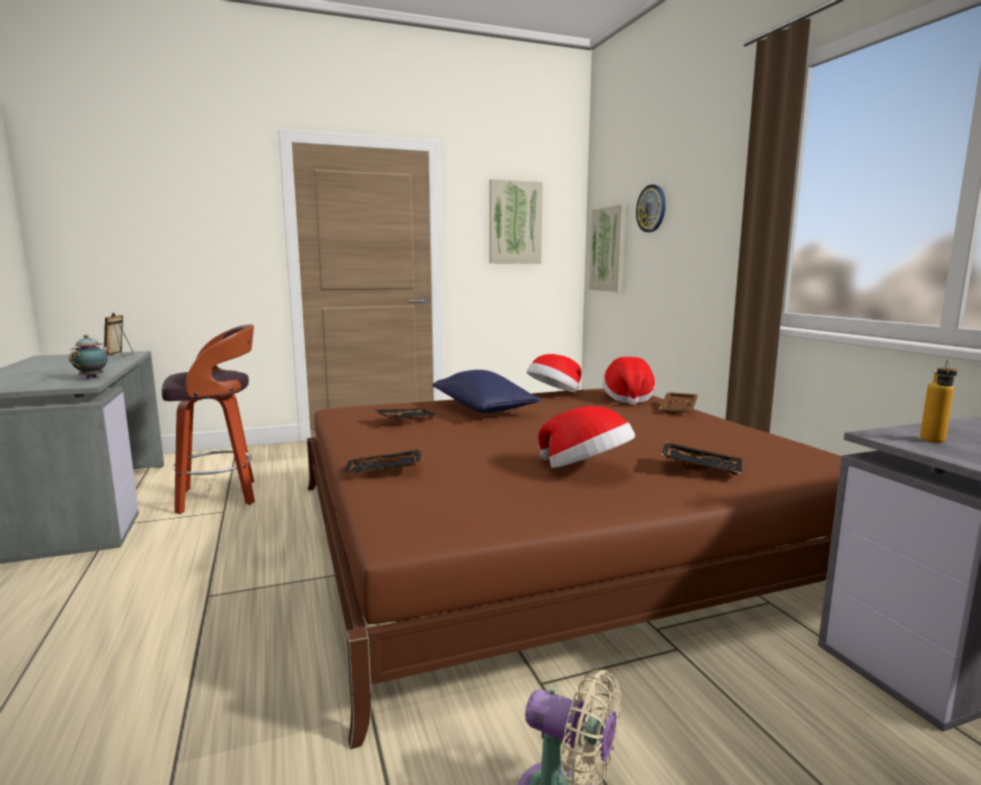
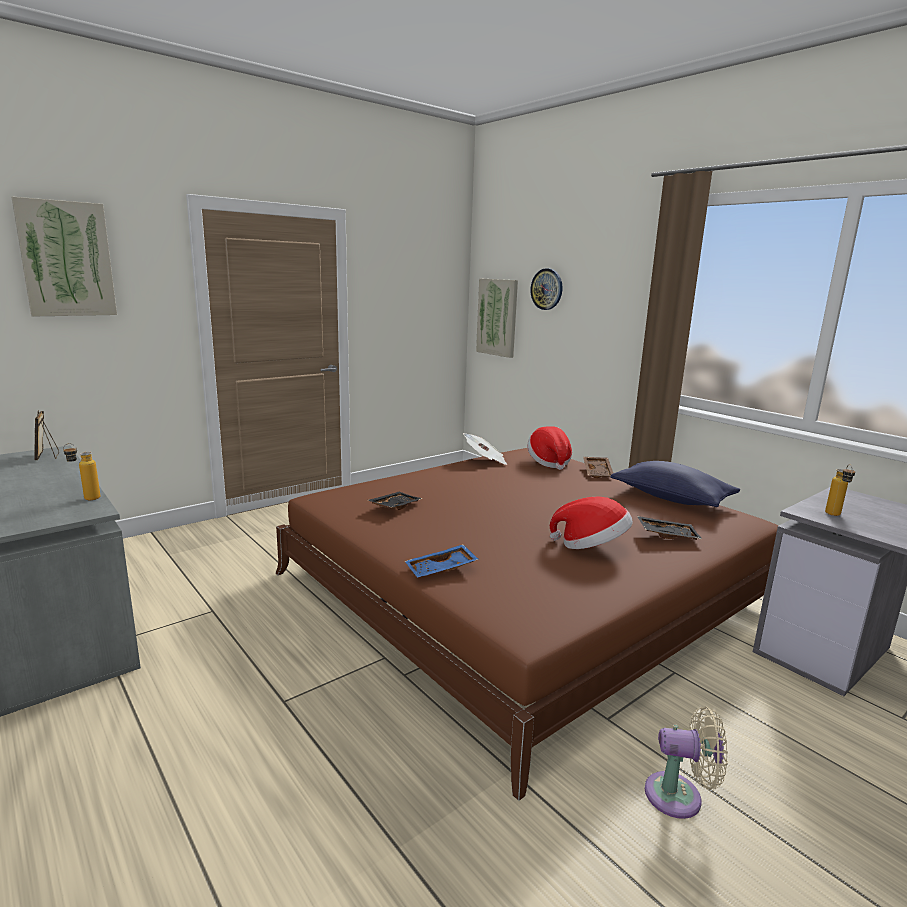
camera: 20 degrees left, 5 degrees up
(93, 377) = (85, 498): teapot -> bottle
(220, 497) = (192, 595): stool -> none
(383, 472) = (441, 570): black tray -> blue tray
(483, 409) = (446, 485): blue pillow -> blue pillow (671, 498)
(515, 222) = (411, 289): picture -> picture (66, 259)
(554, 394) = (485, 460): hat -> newspaper

